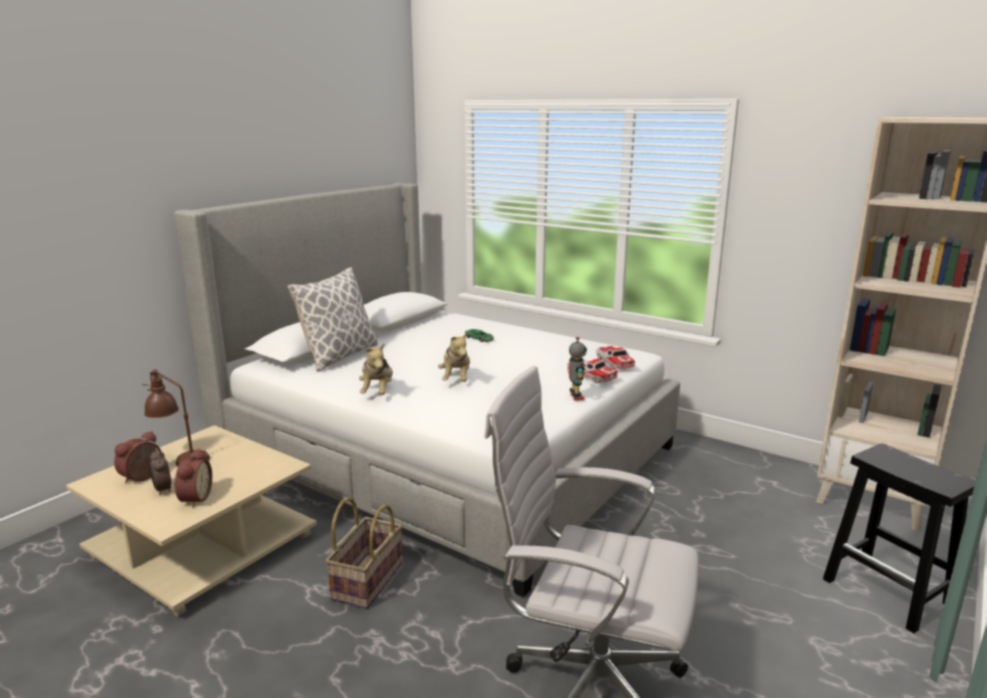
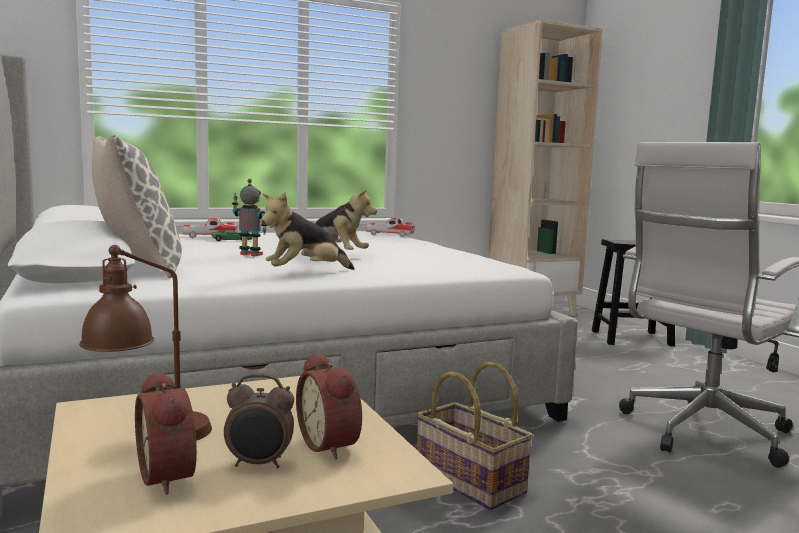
camera: 60 degrees left, 10 degrees down
(194, 498) = (332, 444): alarm clock -> alarm clock turned 150 degrees counterclockwise
(377, 391) = (305, 273): plush toy -> plush toy turned 120 degrees clockwise
(575, 397) = (445, 248): toy robot -> toy robot (250, 255)
(591, 376) = (407, 240): toy car -> toy car (209, 236)

